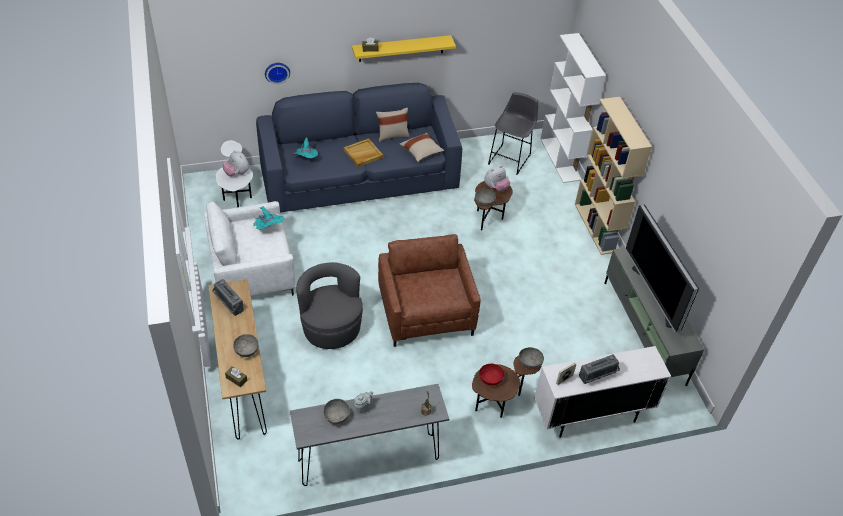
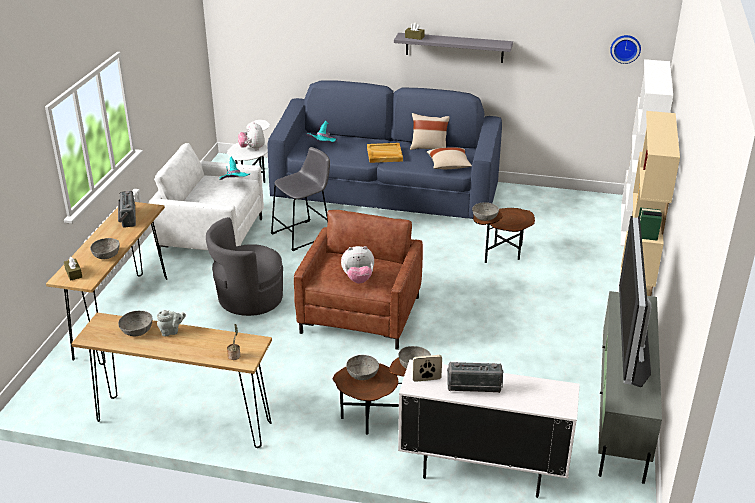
camera: 30 degrees right, 15 degrees down
(277, 72) = (317, 49): wall clock -> wall clock (625, 48)
(331, 328) = (249, 299): grey armchair -> grey armchair turned 120 degrees counterclockwise
(369, 459) = (183, 422): grey console table -> brown console table
(401, 48) = (454, 47): yellow shelf -> grey shelf
(490, 378) = (362, 374): red bowl -> grey bowl
(496, 188) = (515, 216): plush toy -> plush toy (358, 279)
(510, 158) = (571, 212): grey stool -> grey stool (304, 234)

